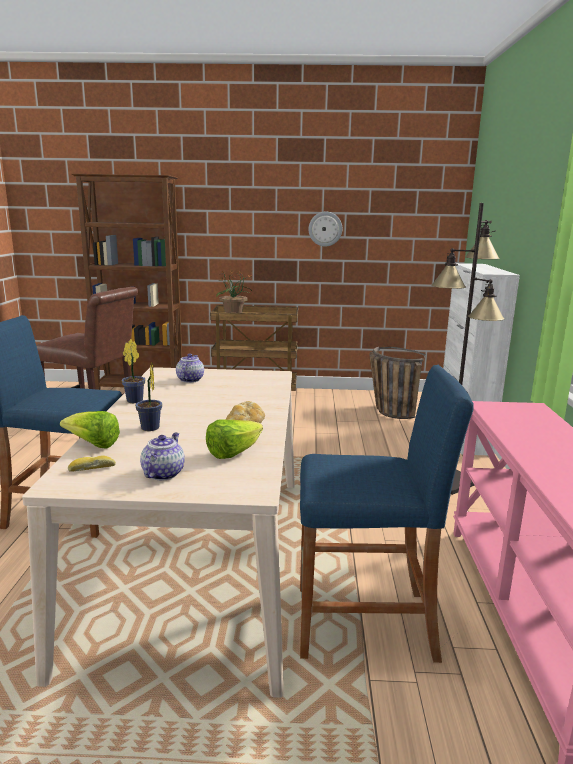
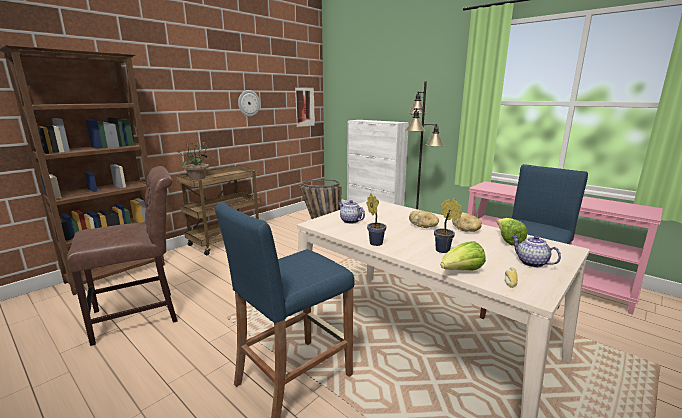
camera: 50 degrees left, 0 degrees up
(225, 407) = (423, 226): none -> bread
(425, 238) = (305, 107): none -> picture

